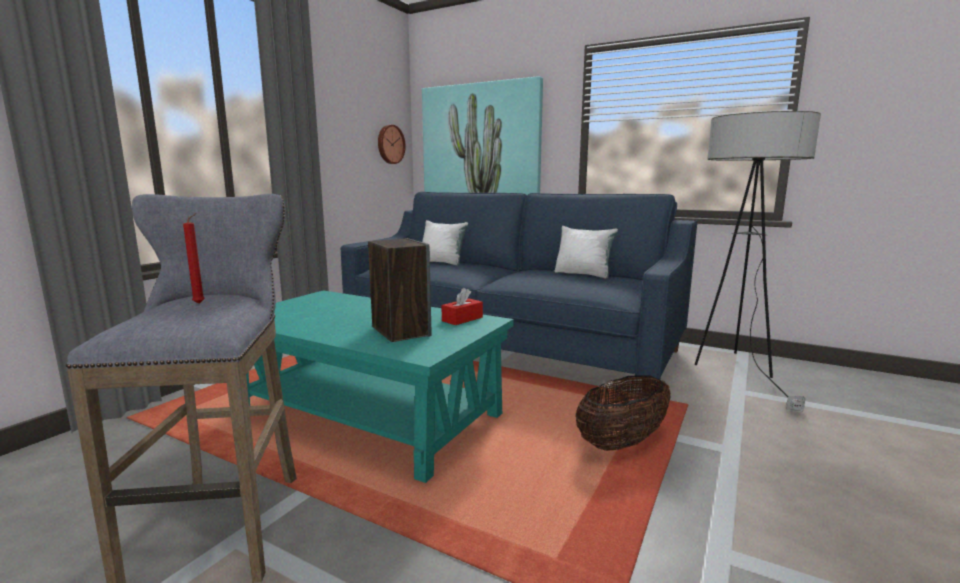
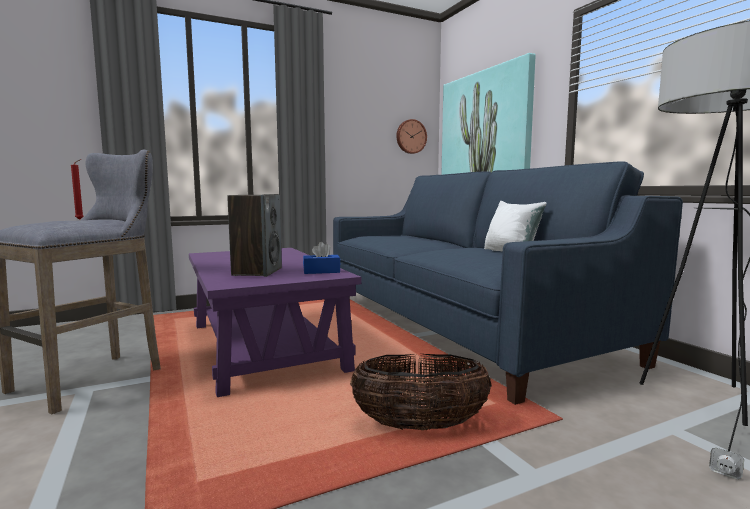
camera: 35 degrees right, 5 degrees down
(369, 415) = (265, 346): turquoise coffee table -> purple coffee table
(442, 262) = (412, 237): white pillow -> none
(462, 319) = (321, 271): red tissue box -> blue tissue box

